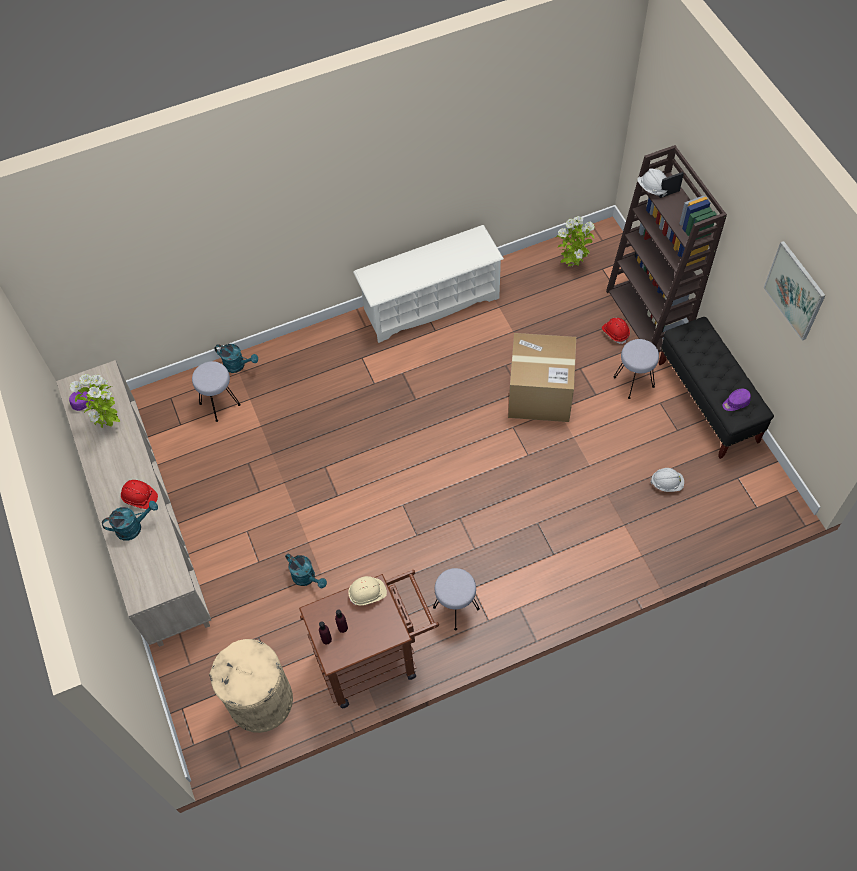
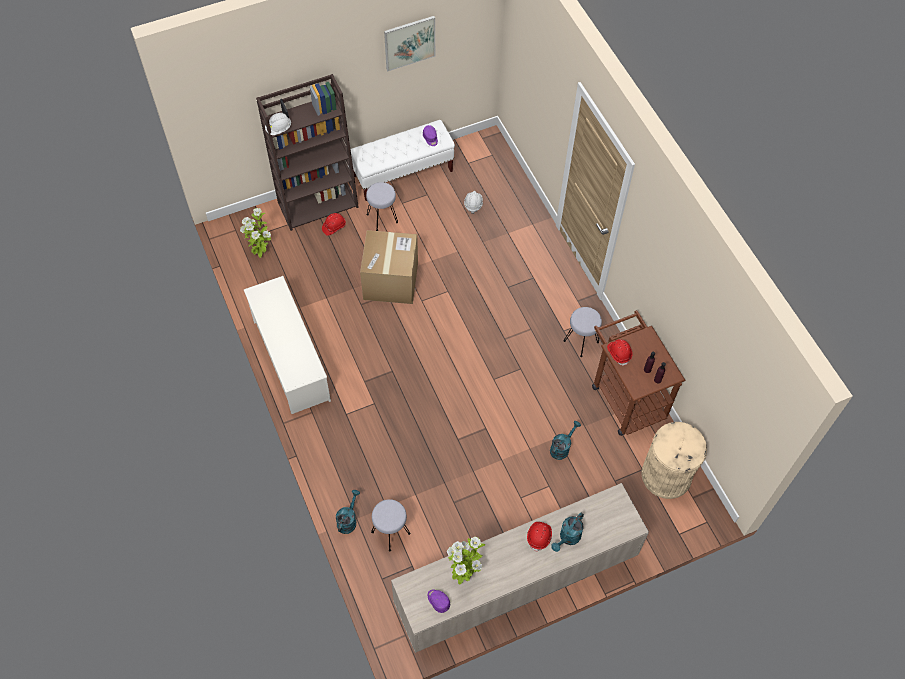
camera: 95 degrees left, 0 degrees up
(133, 527) = (568, 538): turquoise watering can -> turquoise watering can turned 120 degrees counterclockwise
(367, 594) = (619, 353): beige hard hat -> red hard hat
(708, 402) = (403, 174): black bench -> white bench

